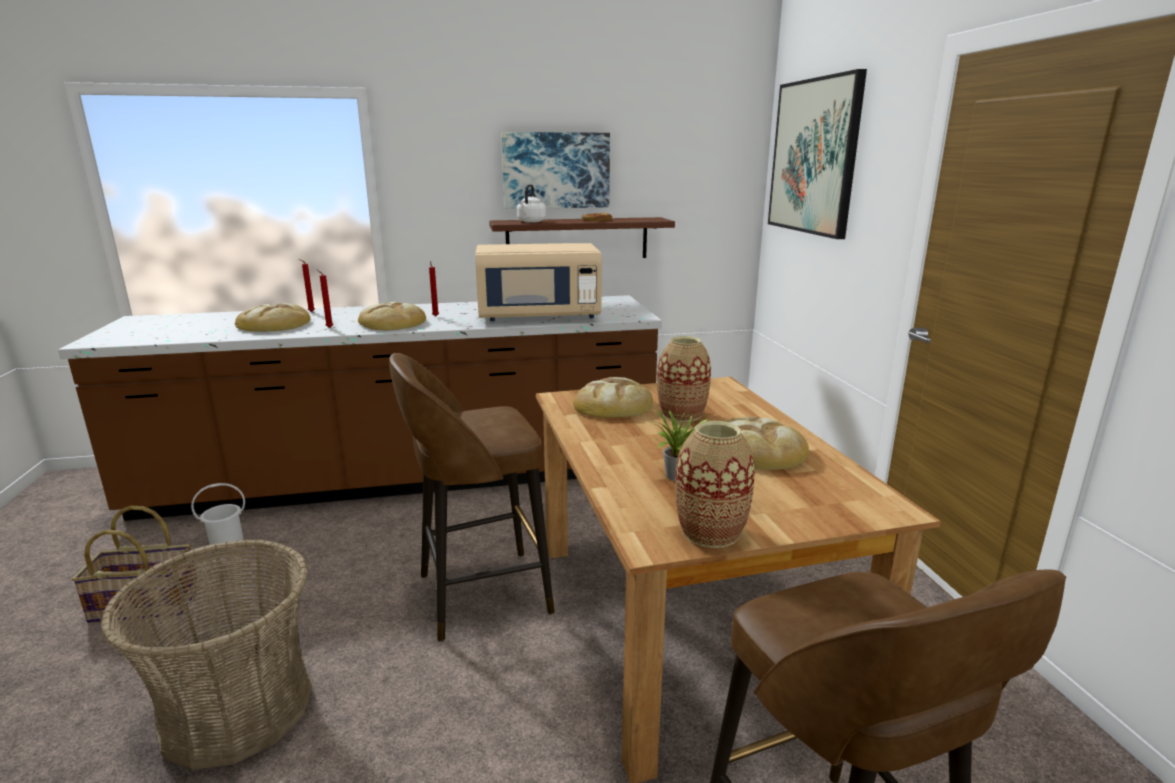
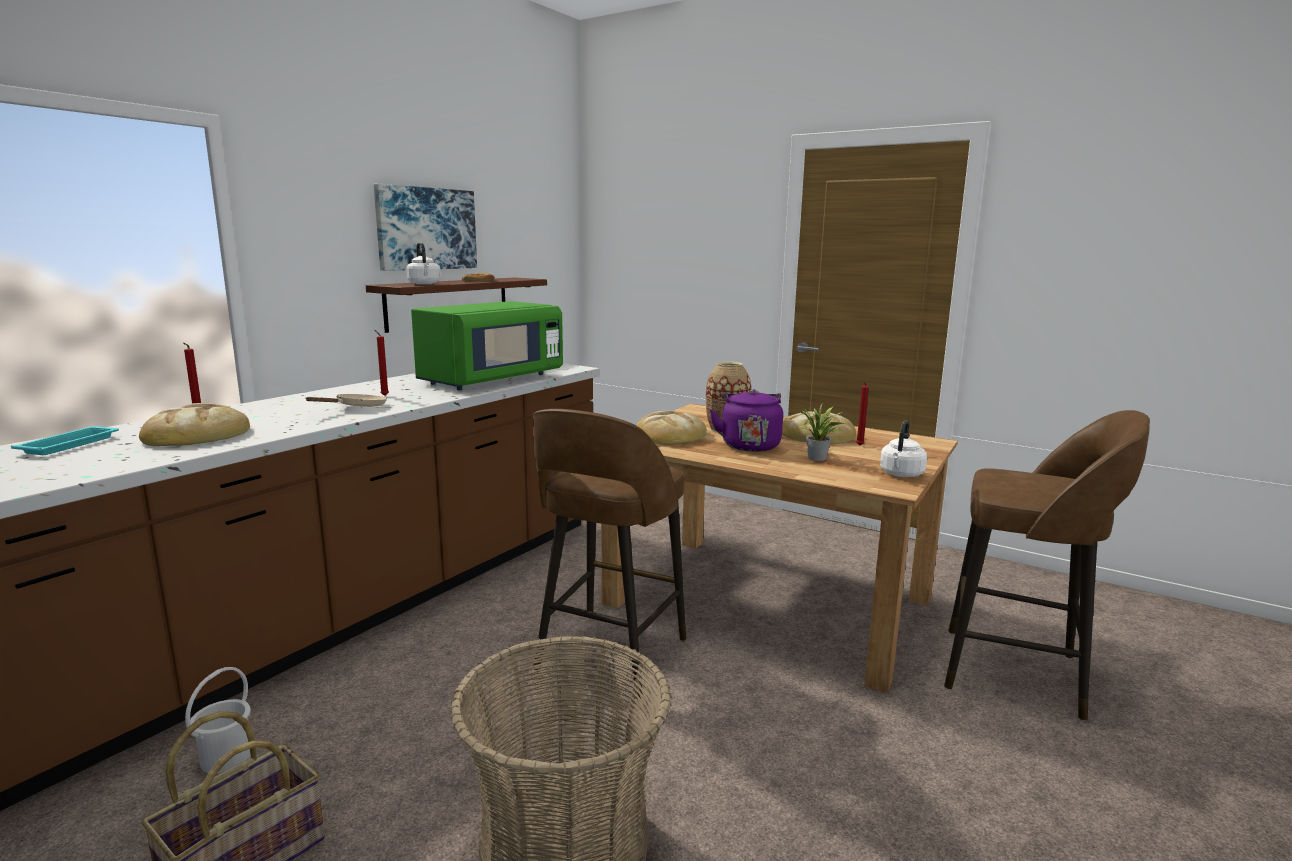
camera: 45 degrees left, 5 degrees down
(220, 318) = (71, 444): none -> turquoise tray
(328, 327) = (292, 423): red candle -> red candle (858, 445)
(392, 323) = (357, 407): bread -> beige frying pan
(538, 316) = (491, 380): beige microwave -> green microwave
(652, 438) = (749, 445): none -> purple kettle
(710, 532) = (901, 474): vase -> white kettle
(814, 157) = (652, 220): picture -> none

